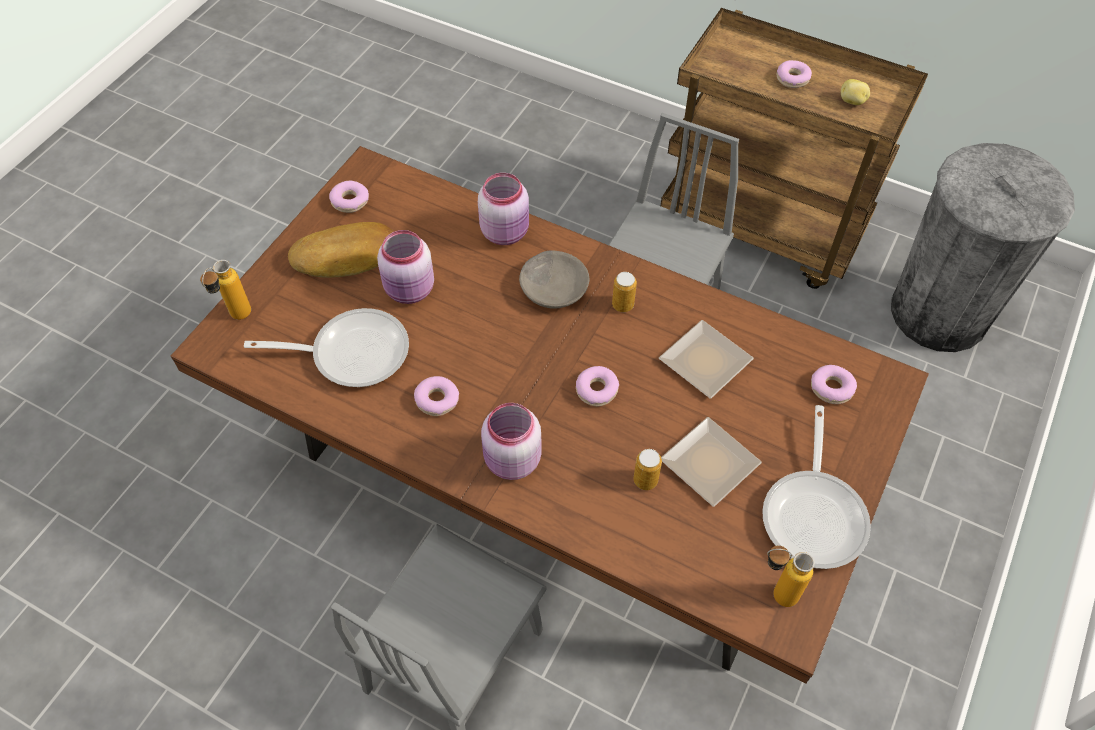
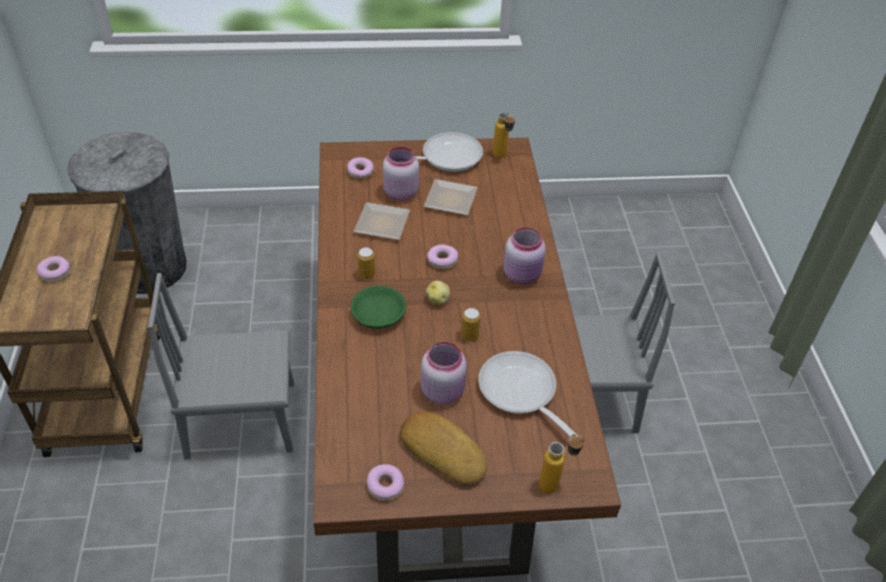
camera: 125 degrees left, 10 degrees down
(437, 400) = (515, 328): donut -> none
(506, 232) = (345, 364): pink jar -> pink jar (400, 192)
(553, 287) = (377, 314): grey bowl -> green bowl
(645, 480) = (483, 219): can -> can (469, 335)
(852, 101) = (71, 233): potato -> potato (438, 300)

